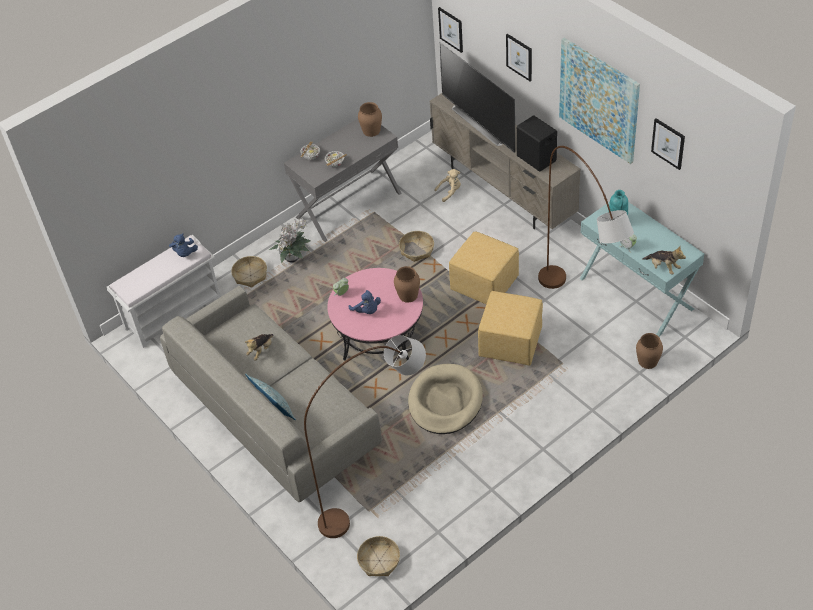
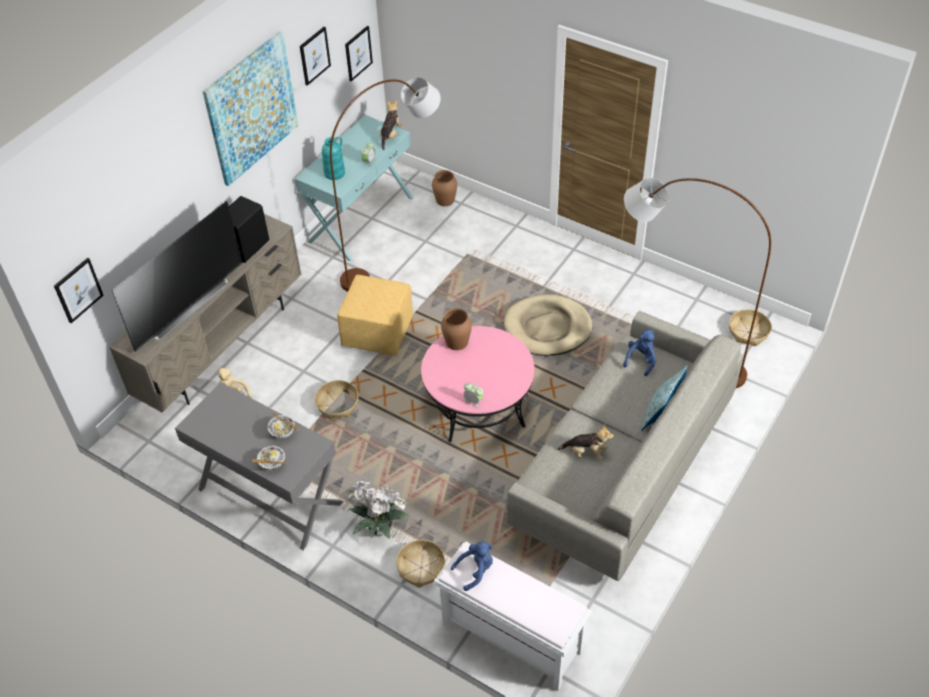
camera: 110 degrees left, 0 degrees up
(367, 311) = (492, 371): blue plush toy -> blue plush toy (641, 360)
(371, 131) = (211, 411): brown vase -> none
(511, 343) = (455, 295): yellow ottoman -> none
(519, 57) = (165, 190): picture -> picture (358, 53)

